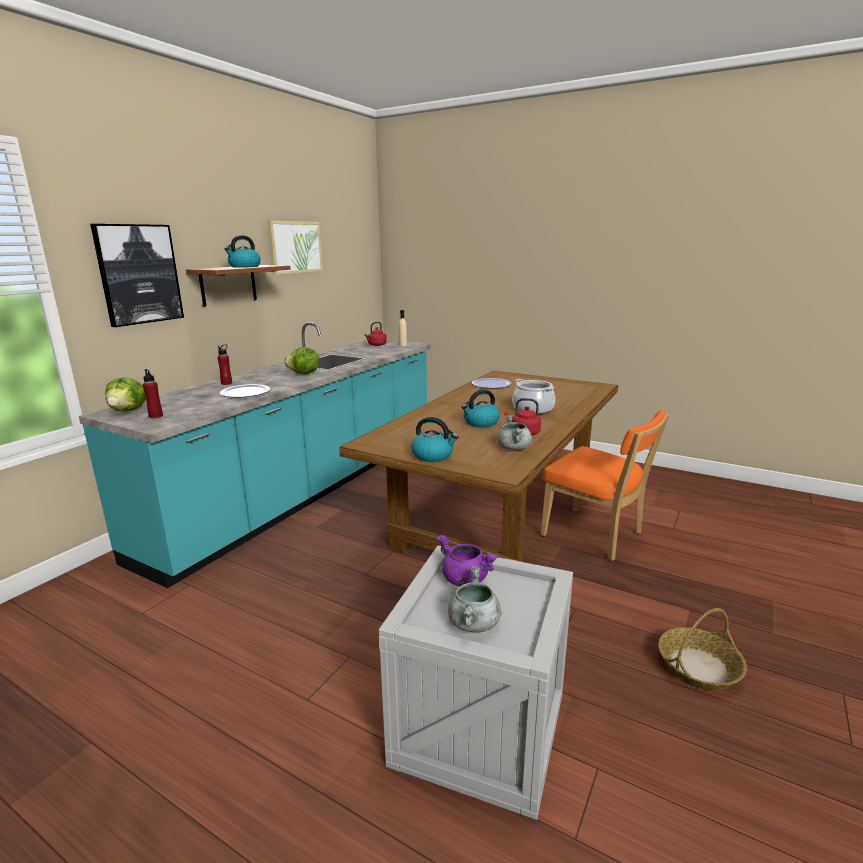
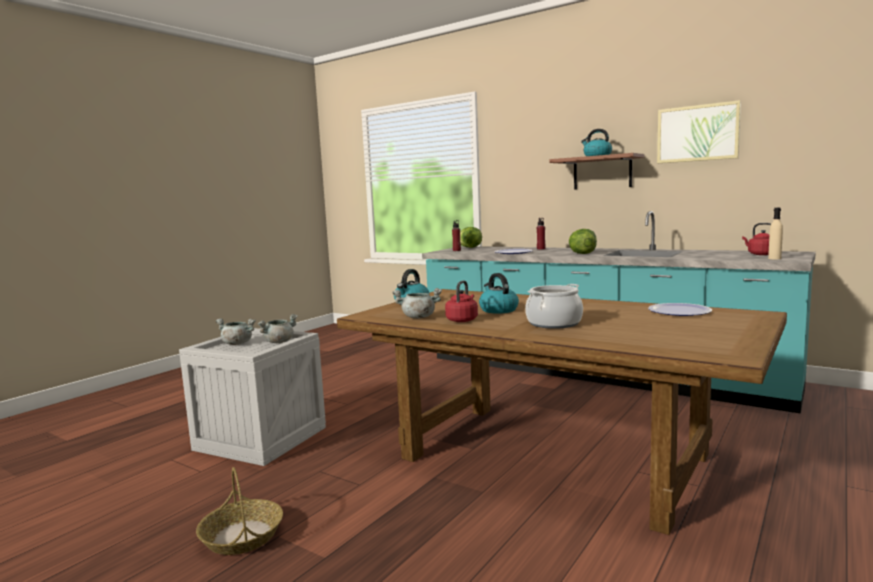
camera: 95 degrees right, 10 degrees down
(139, 274) = (528, 164): picture -> none
(464, 579) = (279, 342): purple cooking pot -> grey cooking pot
(596, 536) = (508, 520): orange chair -> none

